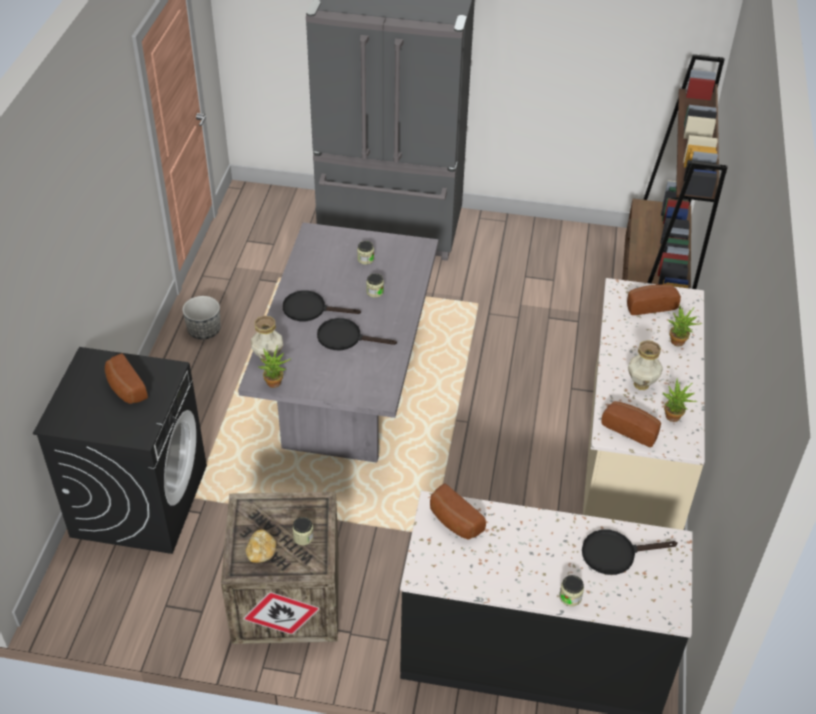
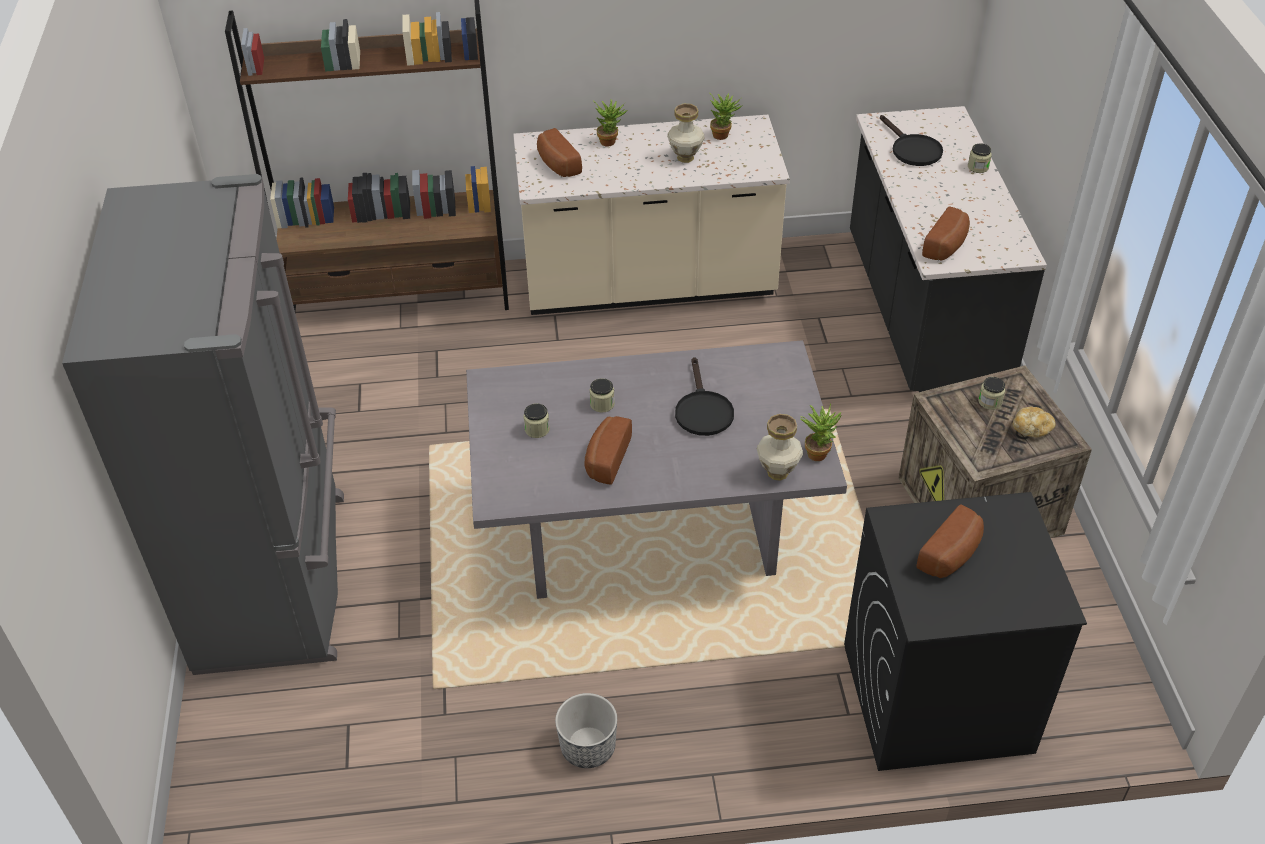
camera: 105 degrees left, 0 degrees up
(310, 309) = (664, 458): black frying pan -> none
(631, 429) = (752, 157): bread -> bread (605, 459)

